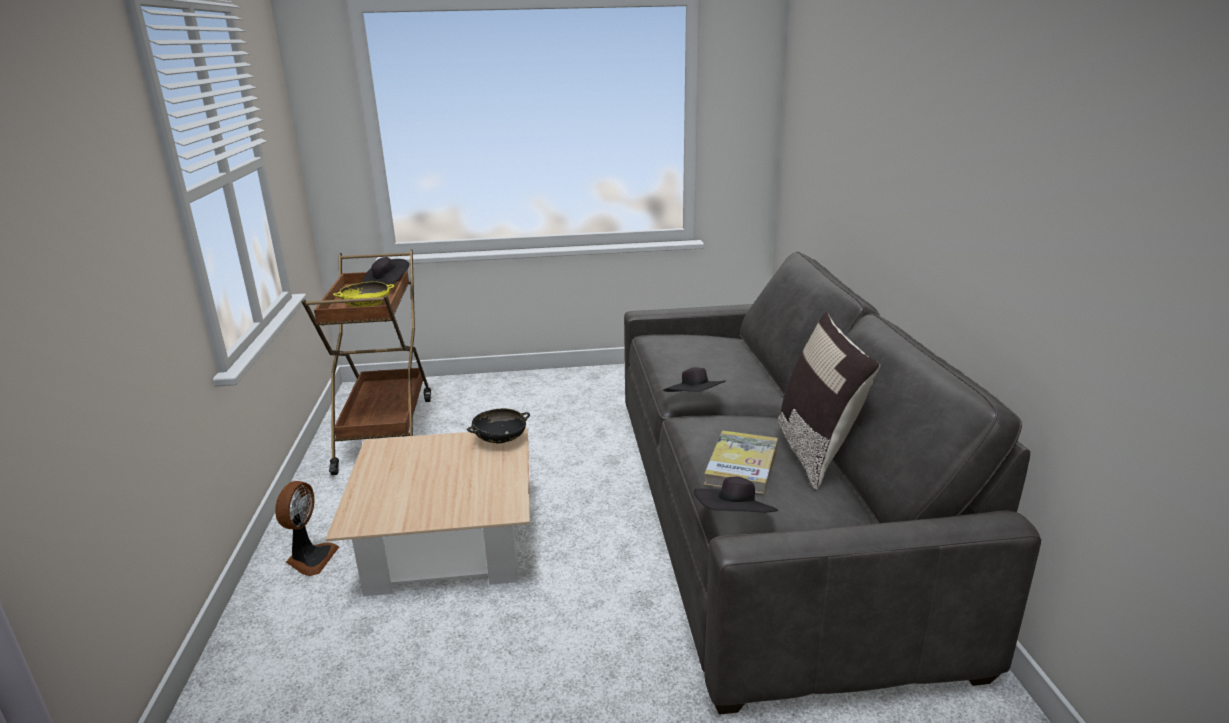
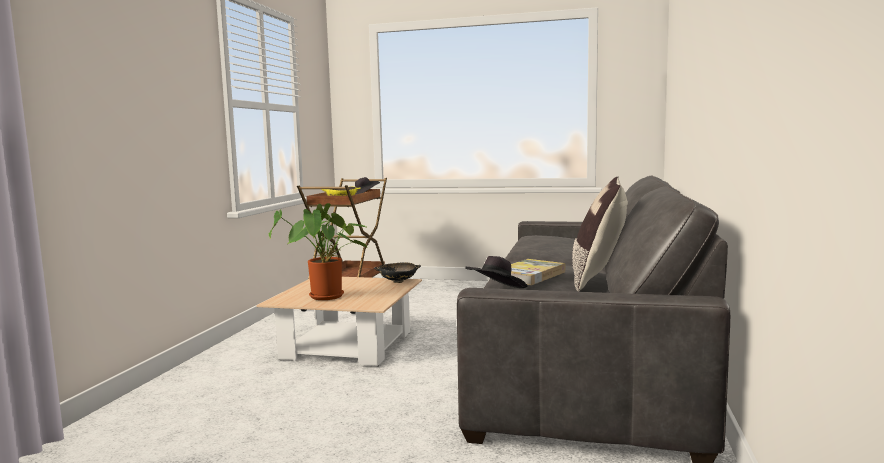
camera: 20 degrees right, 15 degrees down
(310, 558) = (261, 341): fan -> none
(422, 500) = (325, 297): none -> potted plant
(695, 401) = (529, 255): black hat -> none

